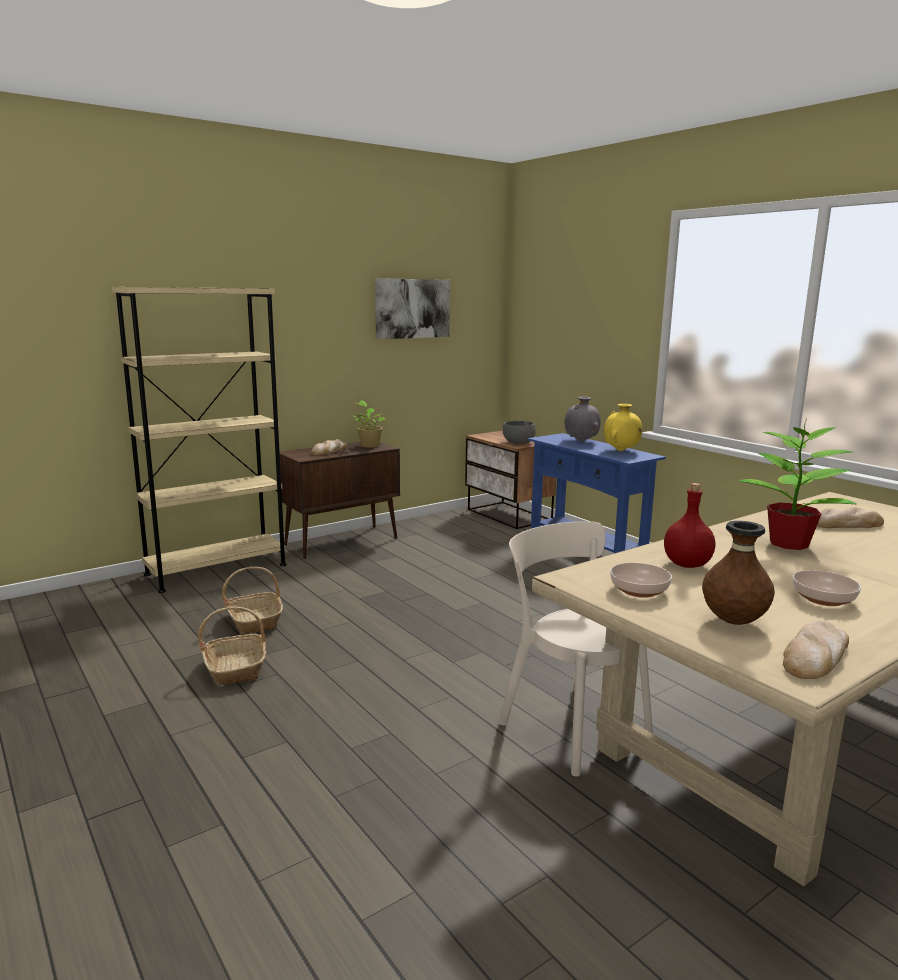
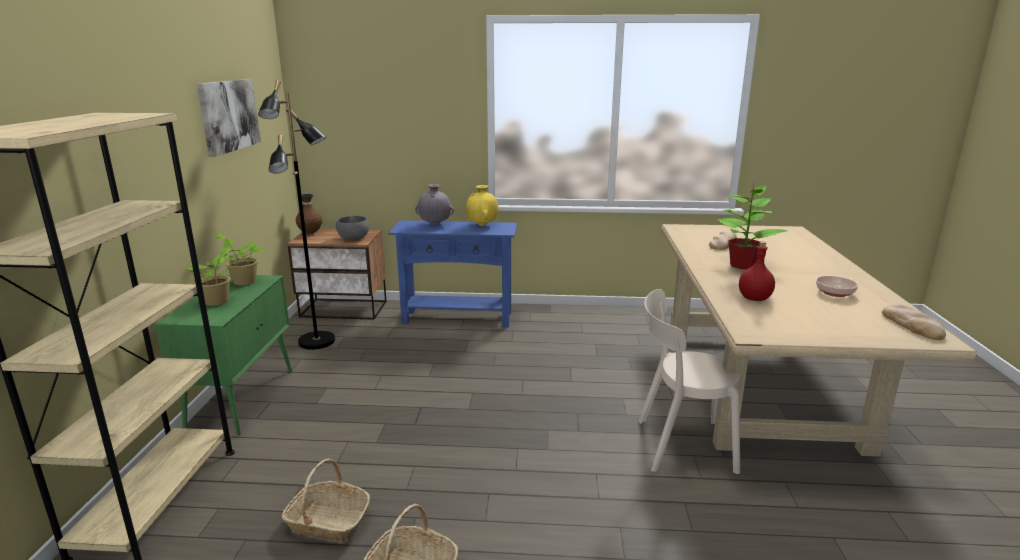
camera: 50 degrees left, 5 degrees up
(329, 451) = (218, 302): bread -> potted plant
(342, 541) = (242, 398): brown cabinet -> green cabinet
(447, 528) = (317, 342): none -> black floor lamp
(638, 590) = (788, 326): bowl -> none
(734, 622) = (855, 323): brown vase -> brown vase (310, 233)

